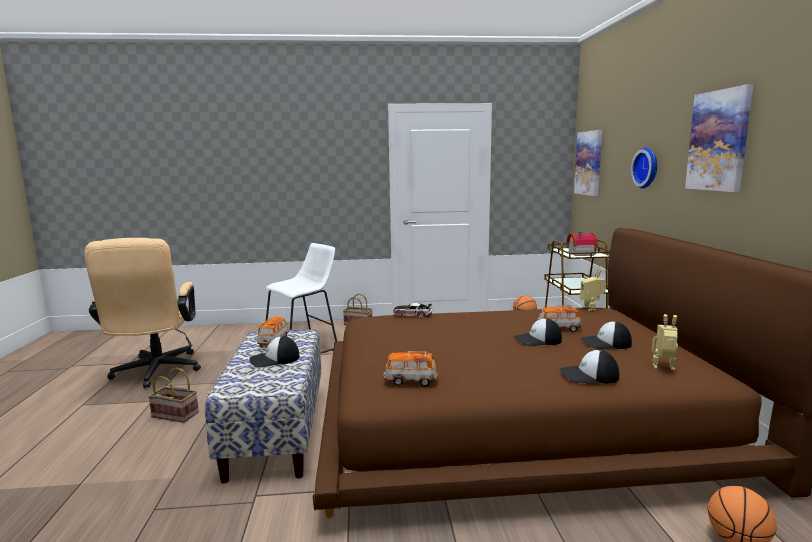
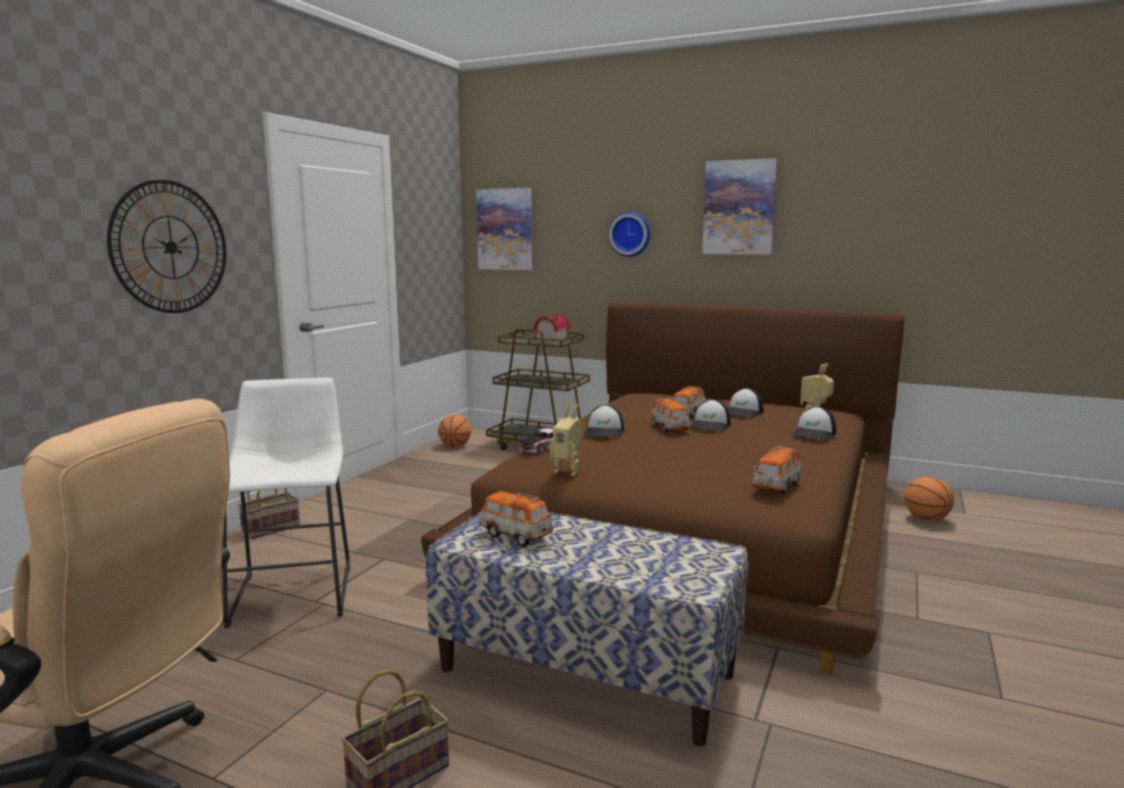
camera: 60 degrees left, 0 degrees up
(274, 359) = (598, 545): cap -> cap (604, 432)
(325, 177) = (170, 247): none -> wall clock
(506, 331) = (670, 428): none -> toy car
(591, 308) = (640, 394): toy robot -> toy robot (568, 471)

